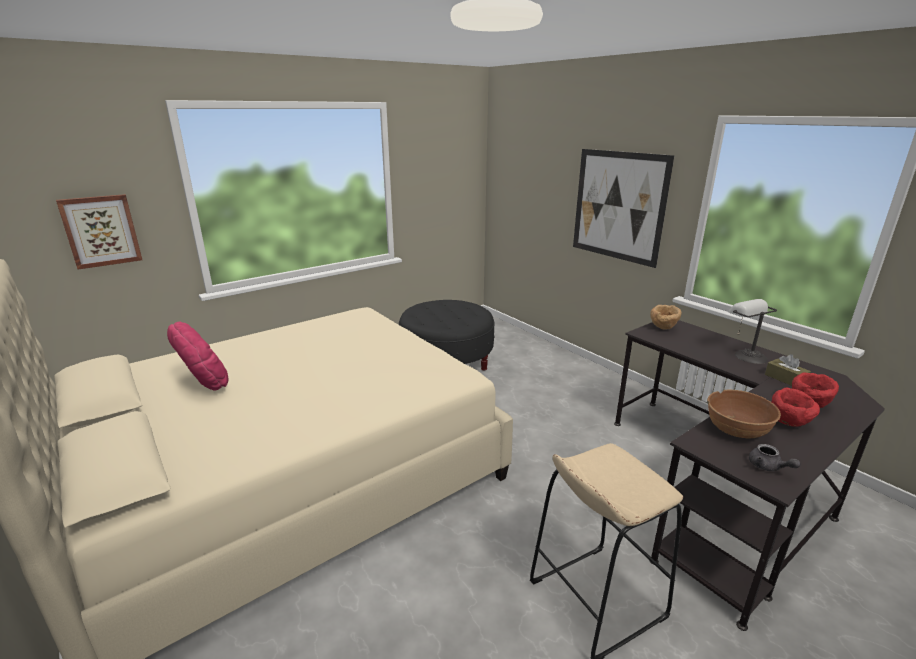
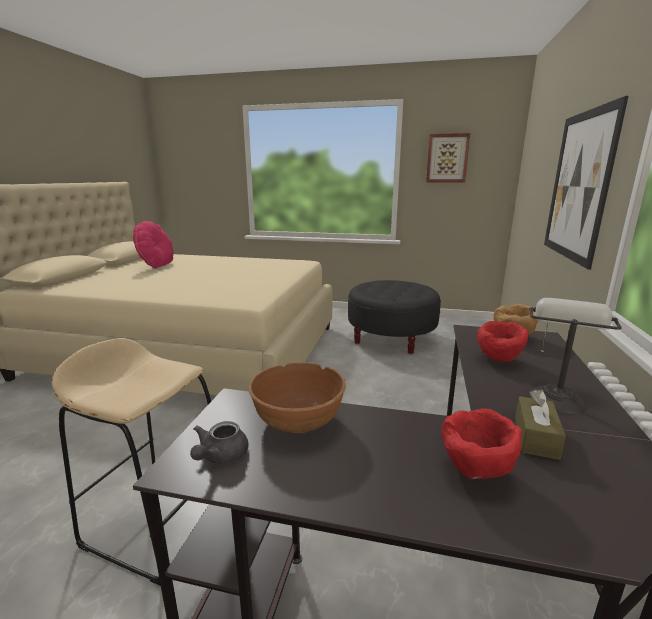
camera: 50 degrees right, 5 degrees down
(101, 231) = (202, 184): picture -> picture (447, 158)
(789, 423) = (376, 458): red bowl -> red bowl (498, 359)

